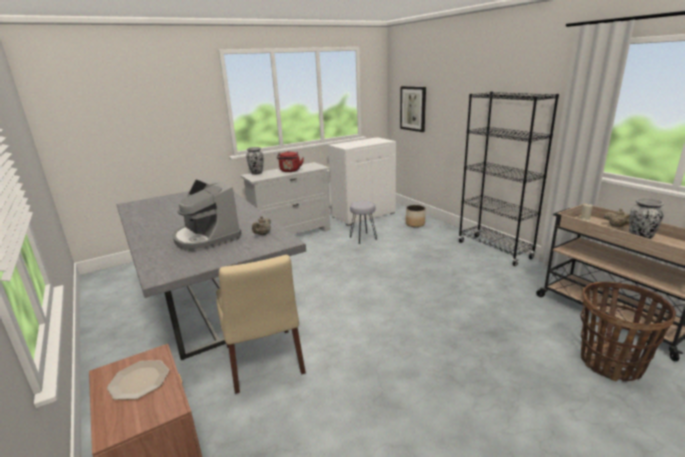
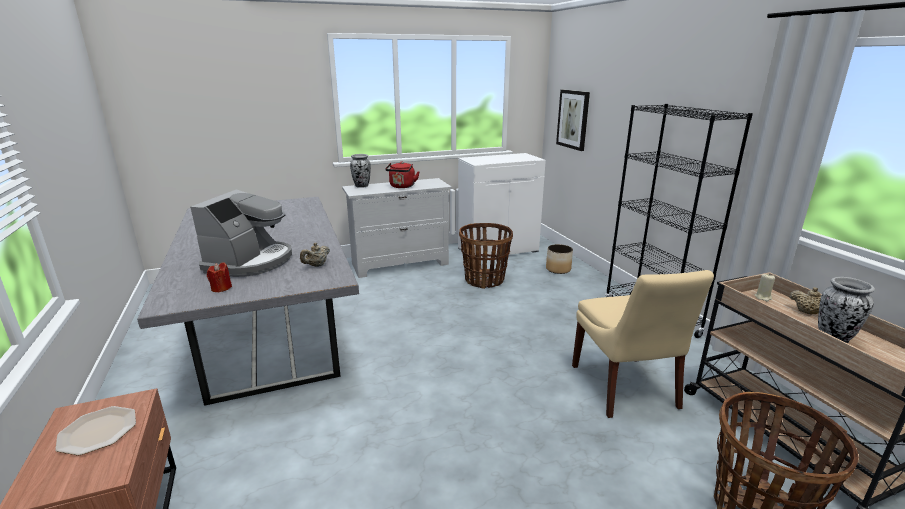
camera: 10 degrees right, 0 degrees up
(197, 259) = (221, 288): none -> red candle
(206, 238) = (250, 262): coffee machine -> coffee machine turned 135 degrees counterclockwise
(264, 361) = (295, 424): beige chair -> beige chair (625, 388)
(363, 238) = (484, 280): grey stool -> basket

